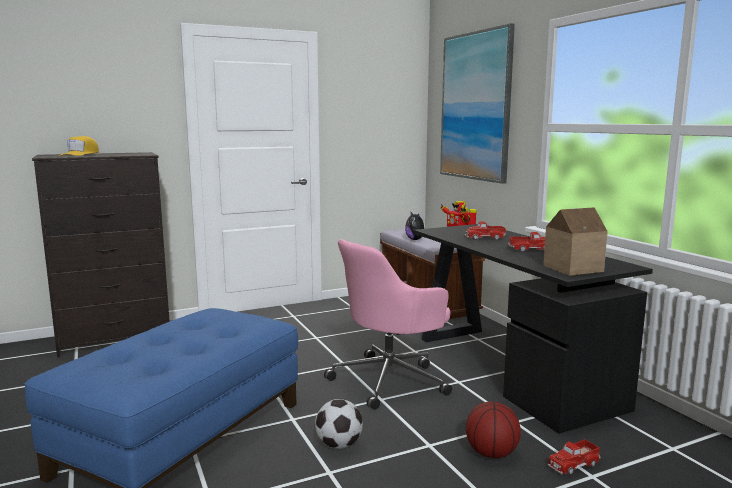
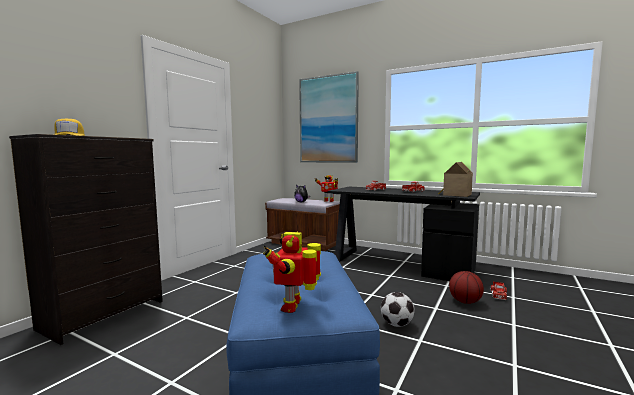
camera: 35 degrees left, 5 degrees down
(96, 370) = (294, 306): none -> toy robot
(390, 380) = (357, 284): pink office chair -> none

